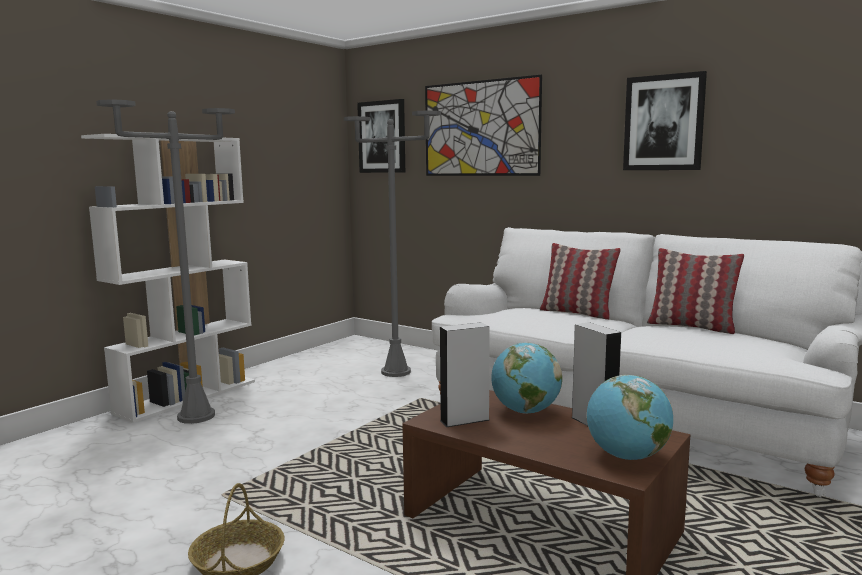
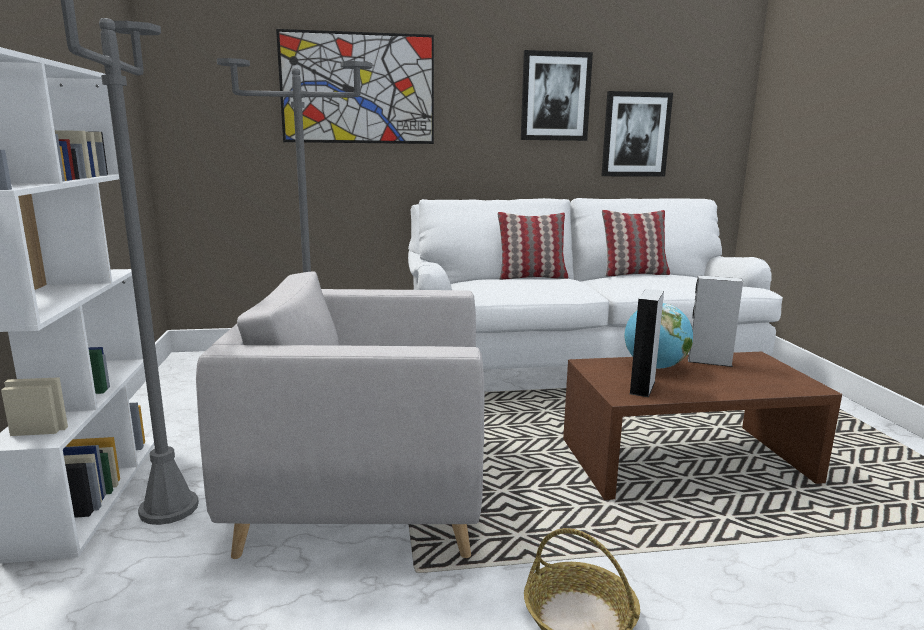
camera: 45 degrees left, 5 degrees up
(288, 445) = (366, 490): none -> grey armchair
(382, 137) = (206, 89): picture -> picture (635, 134)
(627, 457) = (781, 376): globe -> none

